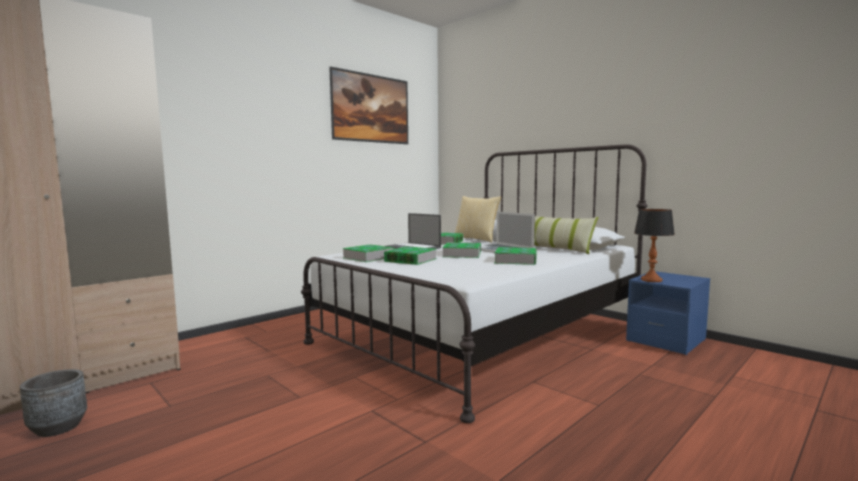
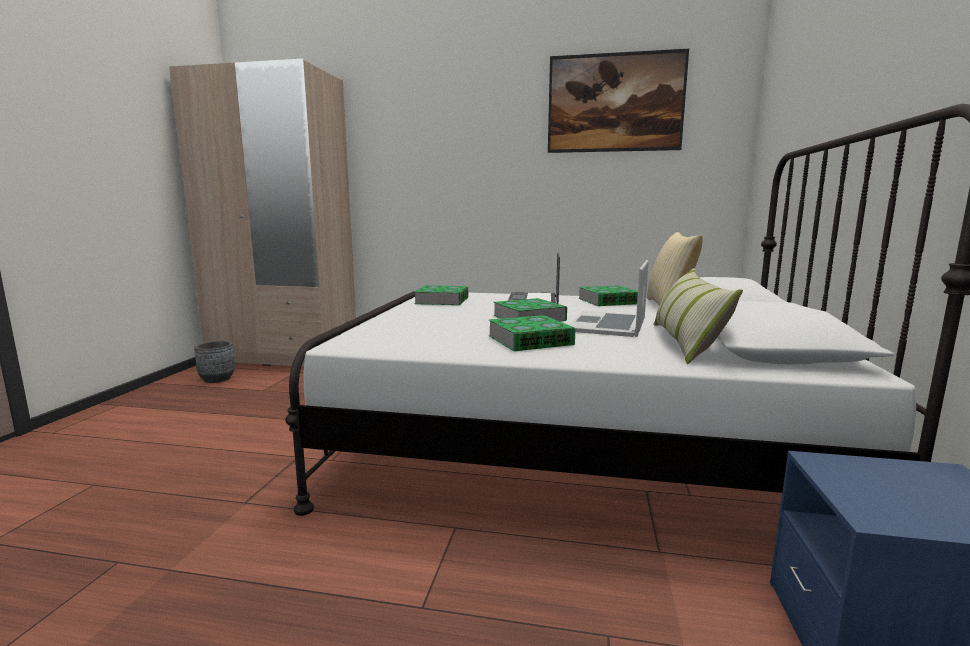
camera: 55 degrees right, 5 degrees up
(410, 260) = (450, 311): book -> none
(651, 280) = (838, 473): table lamp -> none

